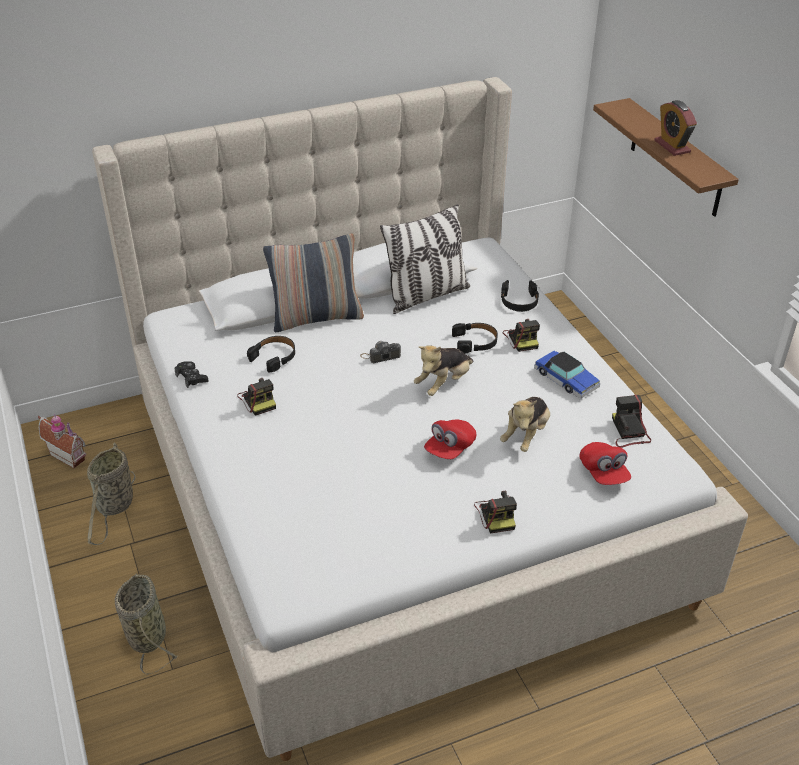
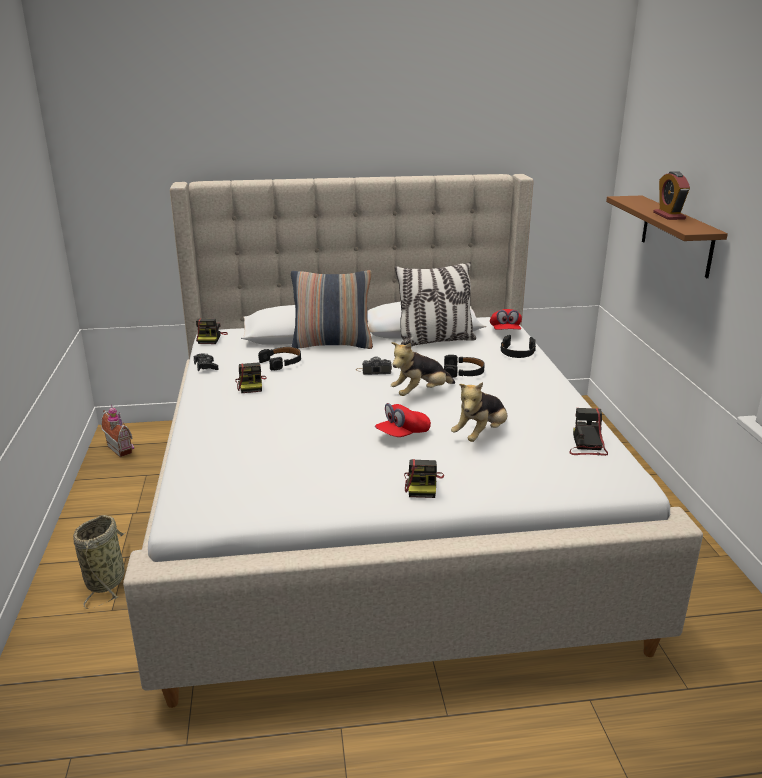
camera: 15 degrees right, 15 degrees down
(115, 507) = (135, 486): basket -> none
(521, 339) = (508, 374): camera -> camera (211, 338)
(566, 379) = (538, 404): toy car -> none
(603, 473) = (547, 470): red cap -> red cap (505, 332)

